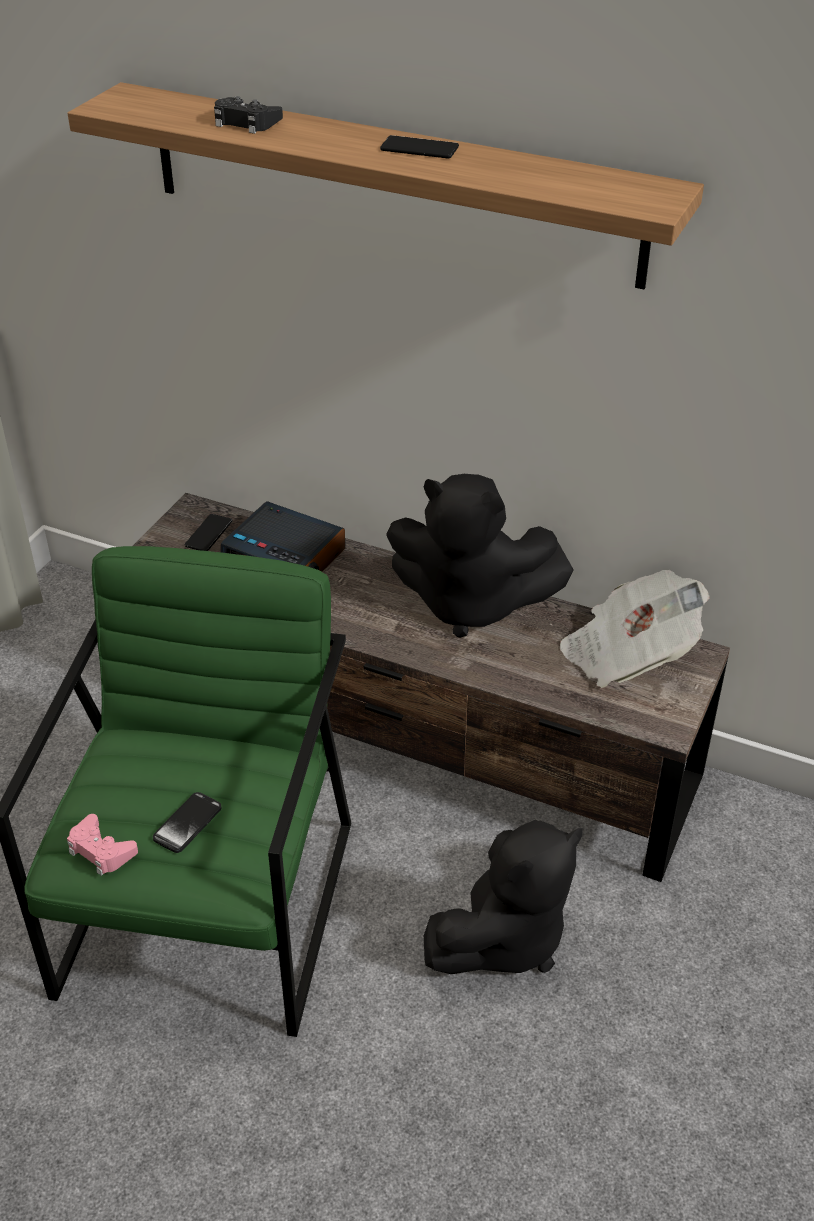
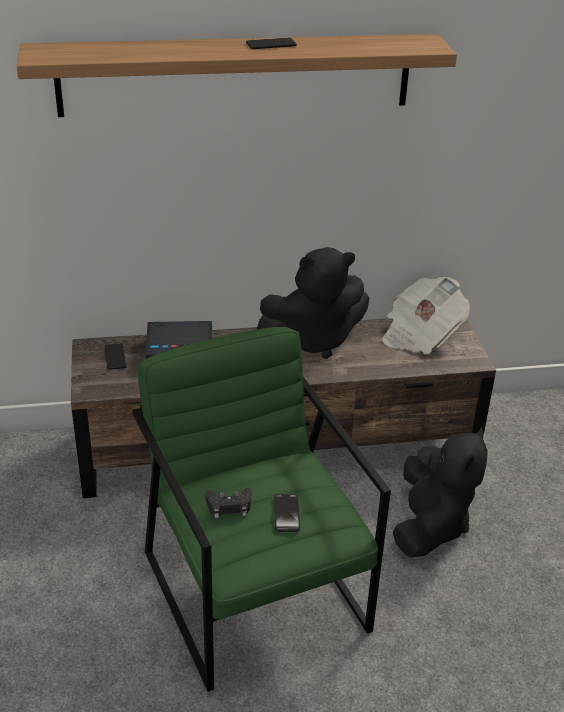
camera: 35 degrees left, 5 degrees down
(101, 850) = (251, 551): pink game controller -> none
(246, 122) = (146, 50): black game controller -> black game controller (229, 506)

